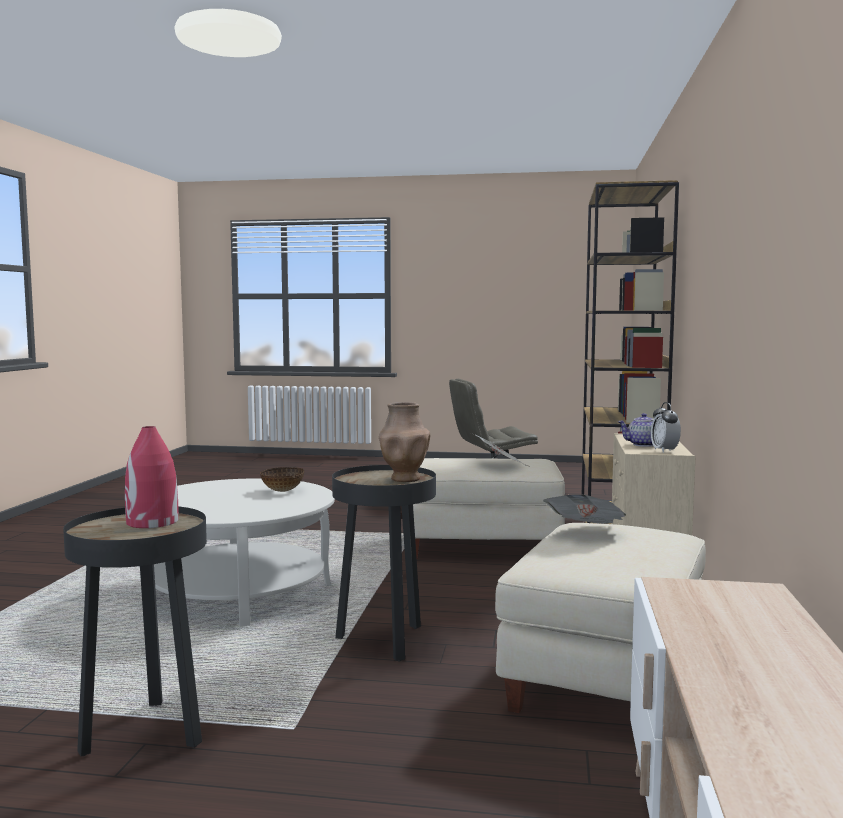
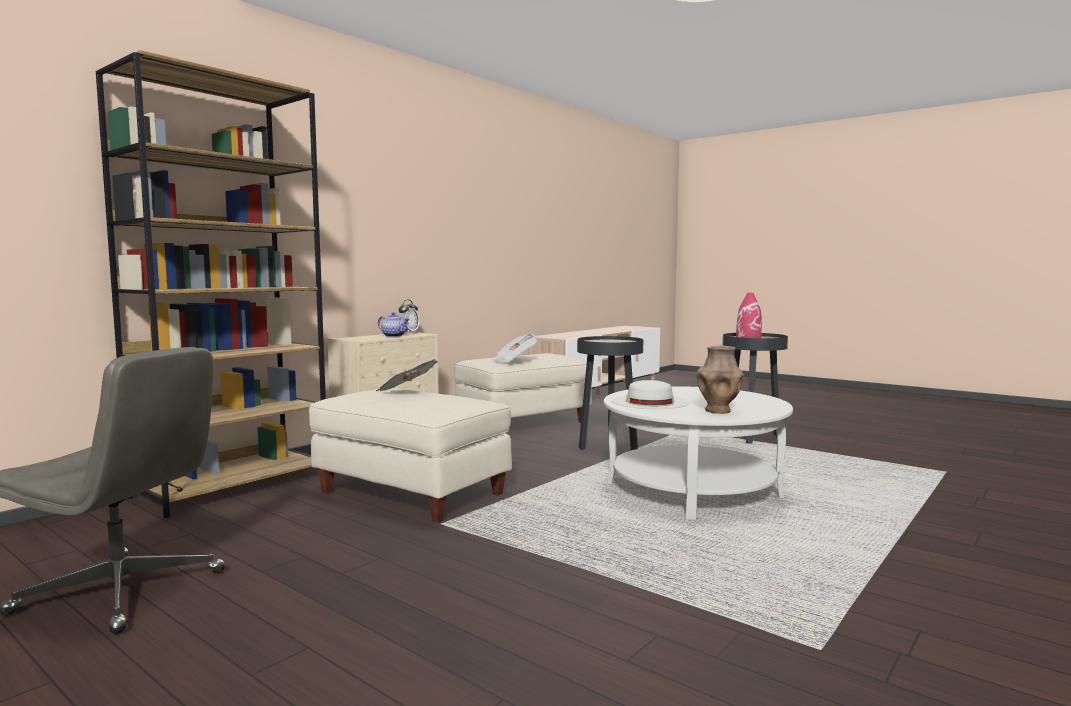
camera: 150 degrees left, 0 degrees up
(282, 491) = (649, 402): bowl -> white hat
(404, 479) = (597, 341): brown vase -> brown vase (718, 411)

